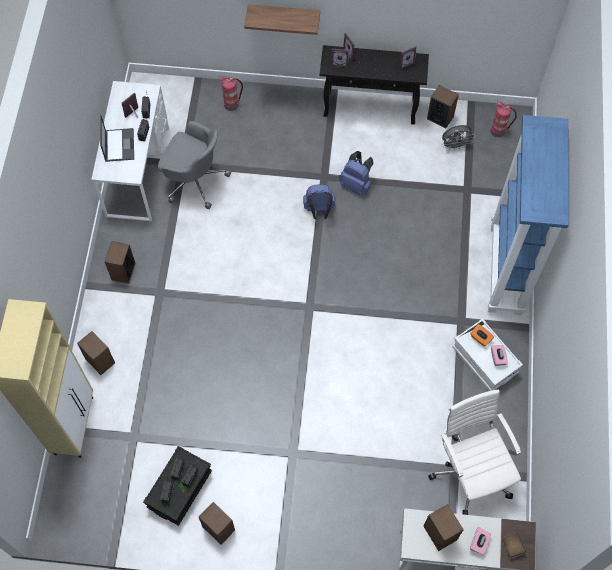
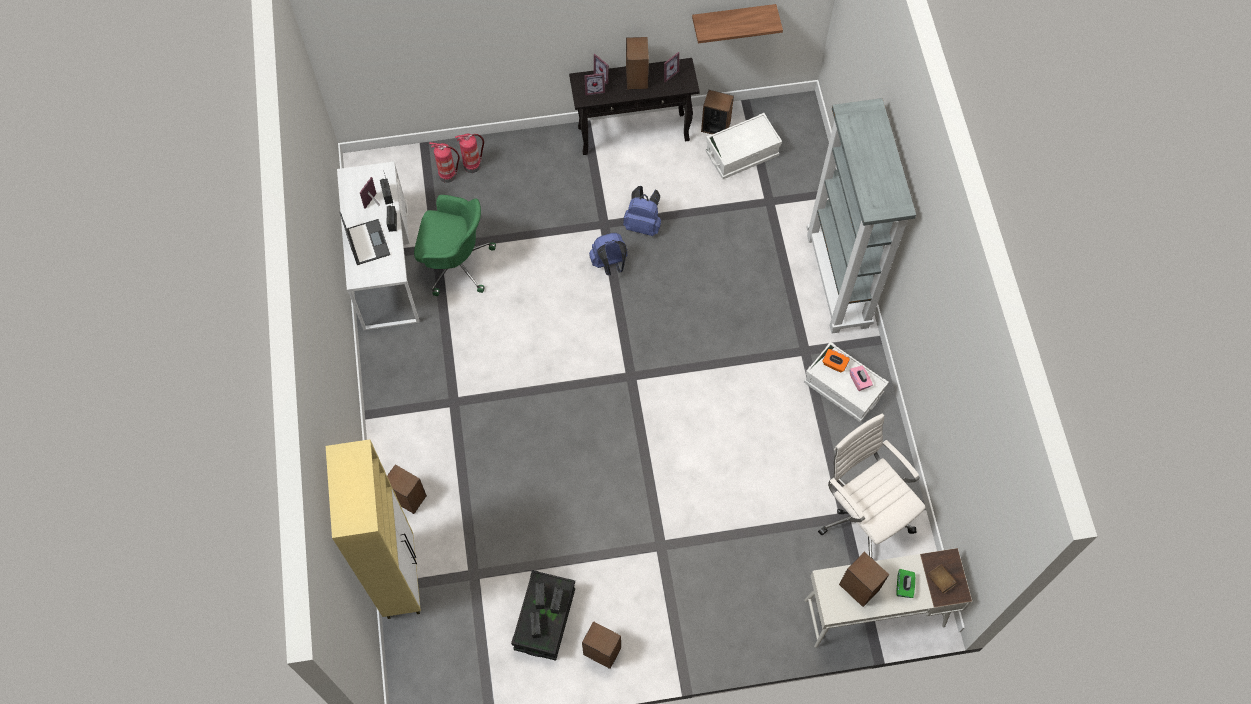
camera: 15 degrees left, 0 degrees up
(123, 271) = (404, 388): speaker -> speaker (636, 78)
(194, 180) = (455, 263): grey office chair -> green office chair
(284, 15) = (520, 49): shelf -> shelf (733, 18)
(455, 145) = (742, 154): grey fan -> white storage box
(479, 543) = (904, 586): pink tissue box -> green tissue box
(498, 131) = (785, 127): fire extinguisher -> fire extinguisher (448, 175)
(506, 270) = (838, 281): blue bookcase -> grey bookcase

